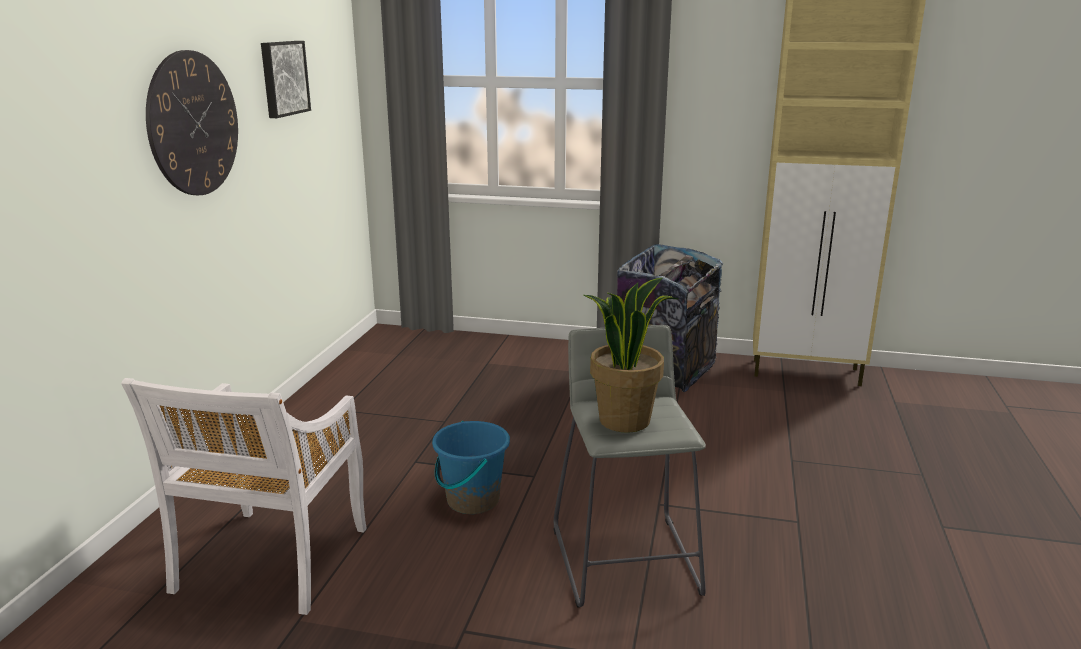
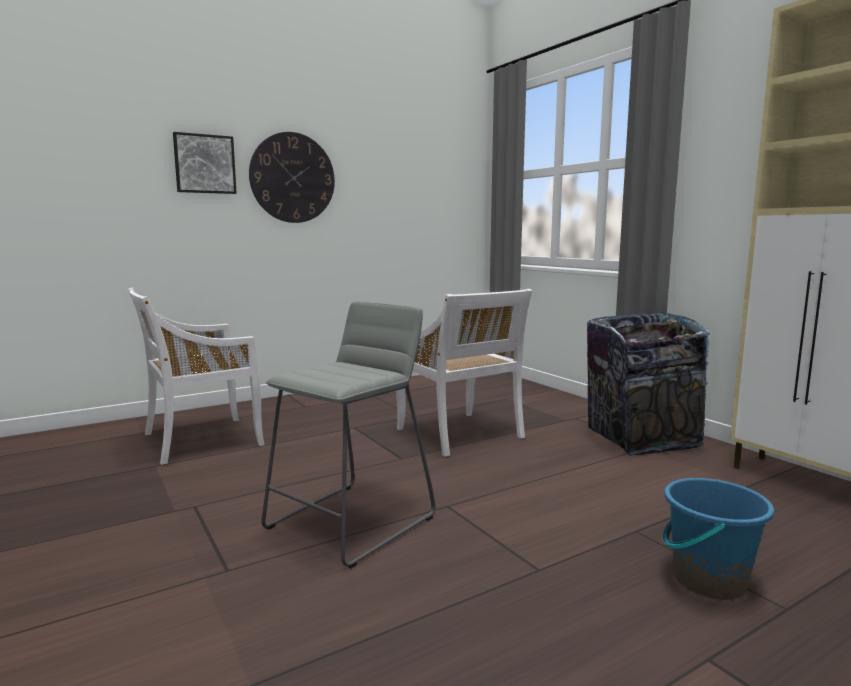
camera: 45 degrees right, 10 degrees down
(283, 78) = (392, 164): picture -> picture (204, 164)
(472, 500) = (340, 455): blue bucket -> blue bucket (708, 580)
(529, 425) = (460, 434): none -> white chair
(624, 420) = (327, 371): potted plant -> none

